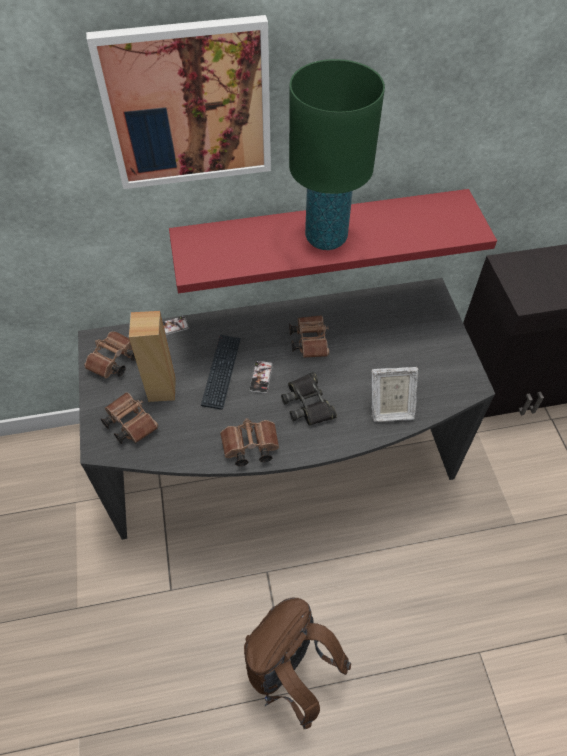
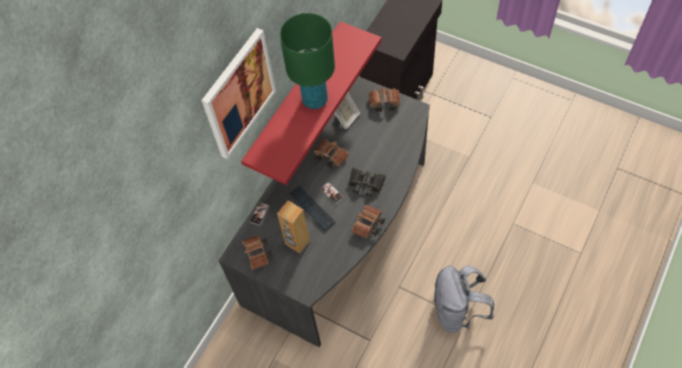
camera: 45 degrees left, 5 degrees up
(129, 423) = (305, 270): brown binoculars -> brown binoculars (383, 103)
(290, 672) = (457, 311): brown backpack -> grey backpack
(390, 409) = (399, 152): picture frame -> picture frame (346, 118)

